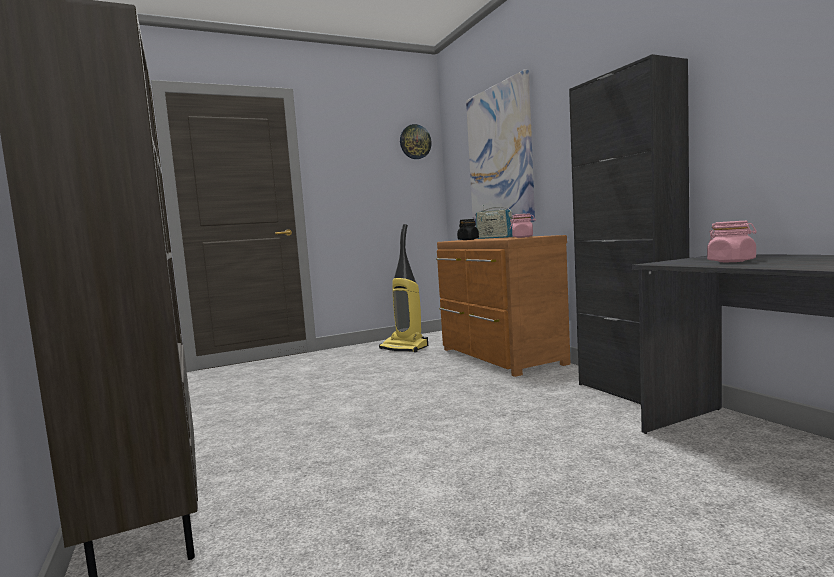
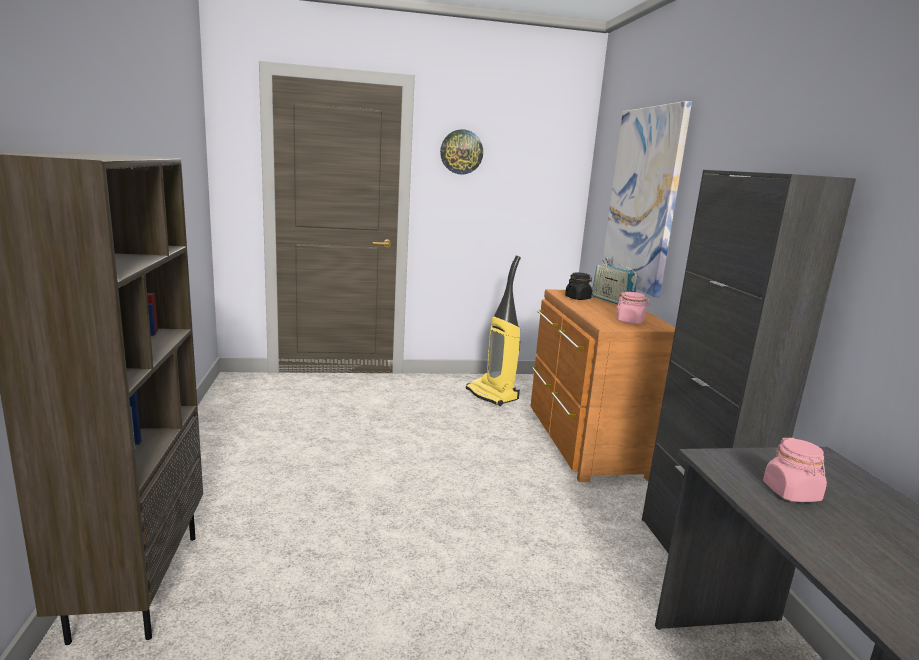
camera: 15 degrees right, 10 degrees up
(415, 142) = (558, 148): wall clock -> wall clock (461, 152)

